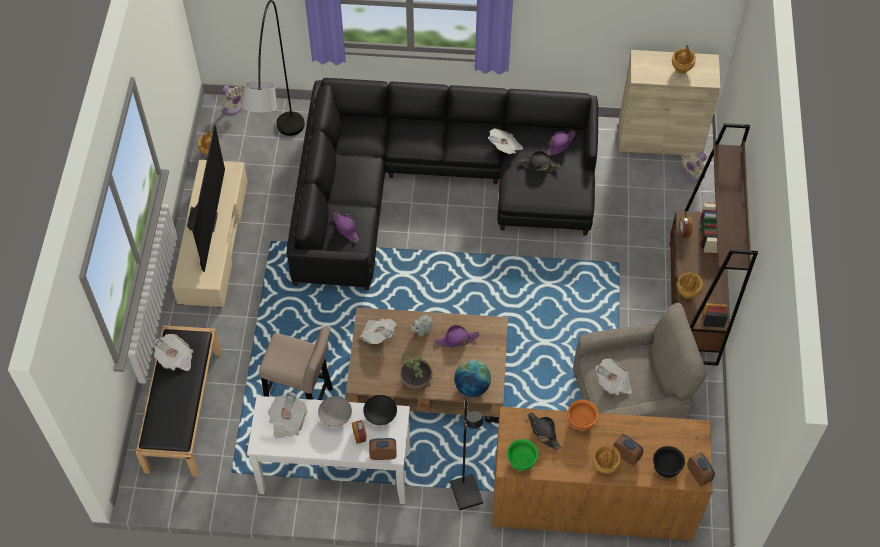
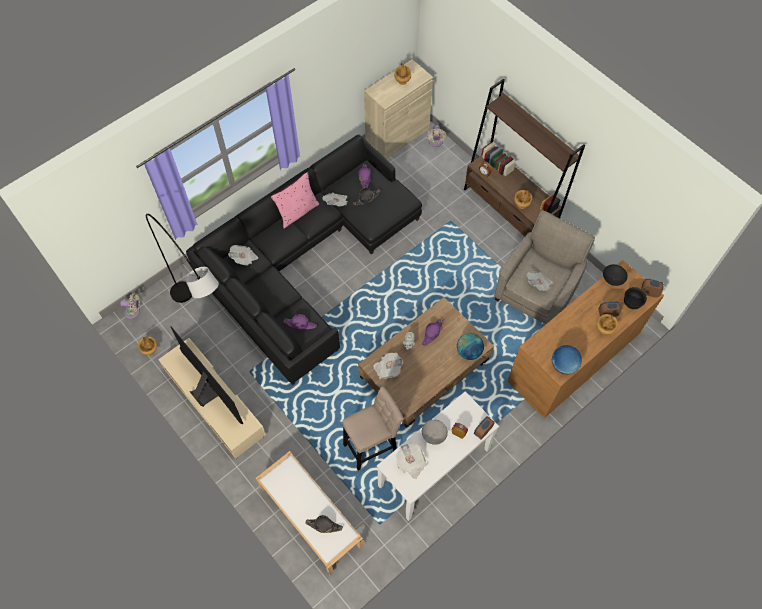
camera: 45 degrees left, 5 degrees up
(175, 358) = (288, 490): newspaper -> newspaper (244, 258)
(183, 409) = (310, 516): black bench -> white bench
(380, 416) = (456, 411): black bowl -> black bowl (613, 279)
(416, 381) = (437, 375): potted plant -> none
(459, 126) = (297, 211): none -> pink pillow
(467, 493) = (513, 413): black floor lamp -> none
(521, 461) = (563, 365): green bowl -> globe
(543, 432) = (556, 339): black hat -> black hat (323, 525)
(581, 422) = (567, 316): orange bowl -> none

